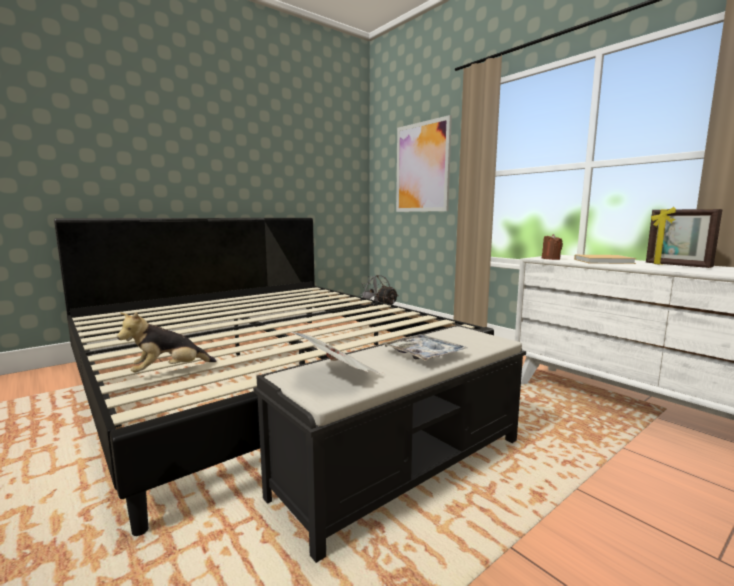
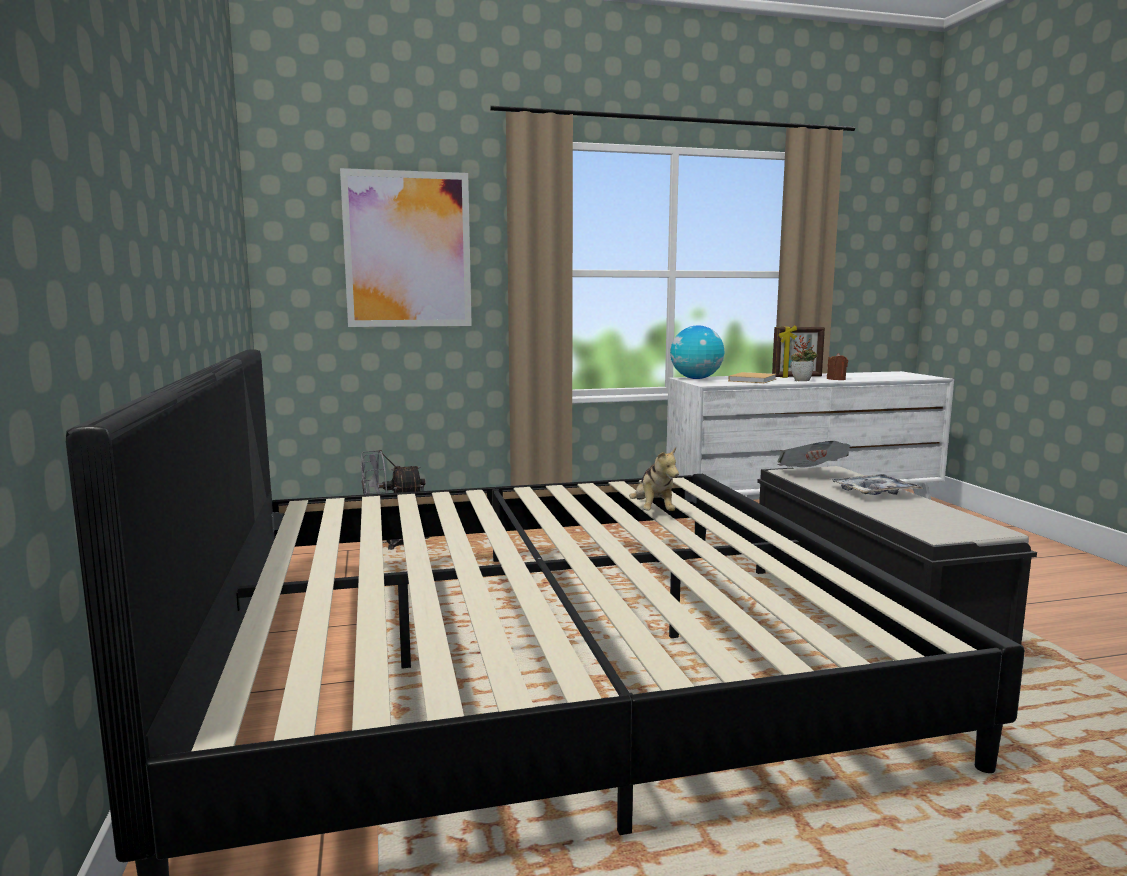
camera: 65 degrees left, 0 degrees up
(169, 371) = (792, 623): plush toy -> plush toy (653, 512)
(338, 376) = (939, 521): newspaper -> newspaper (811, 474)
(551, 259) = (716, 383): brown candle -> brown candle (836, 379)
(566, 256) = (696, 378): none -> globe
(648, 267) = (802, 380): none -> potted plant

